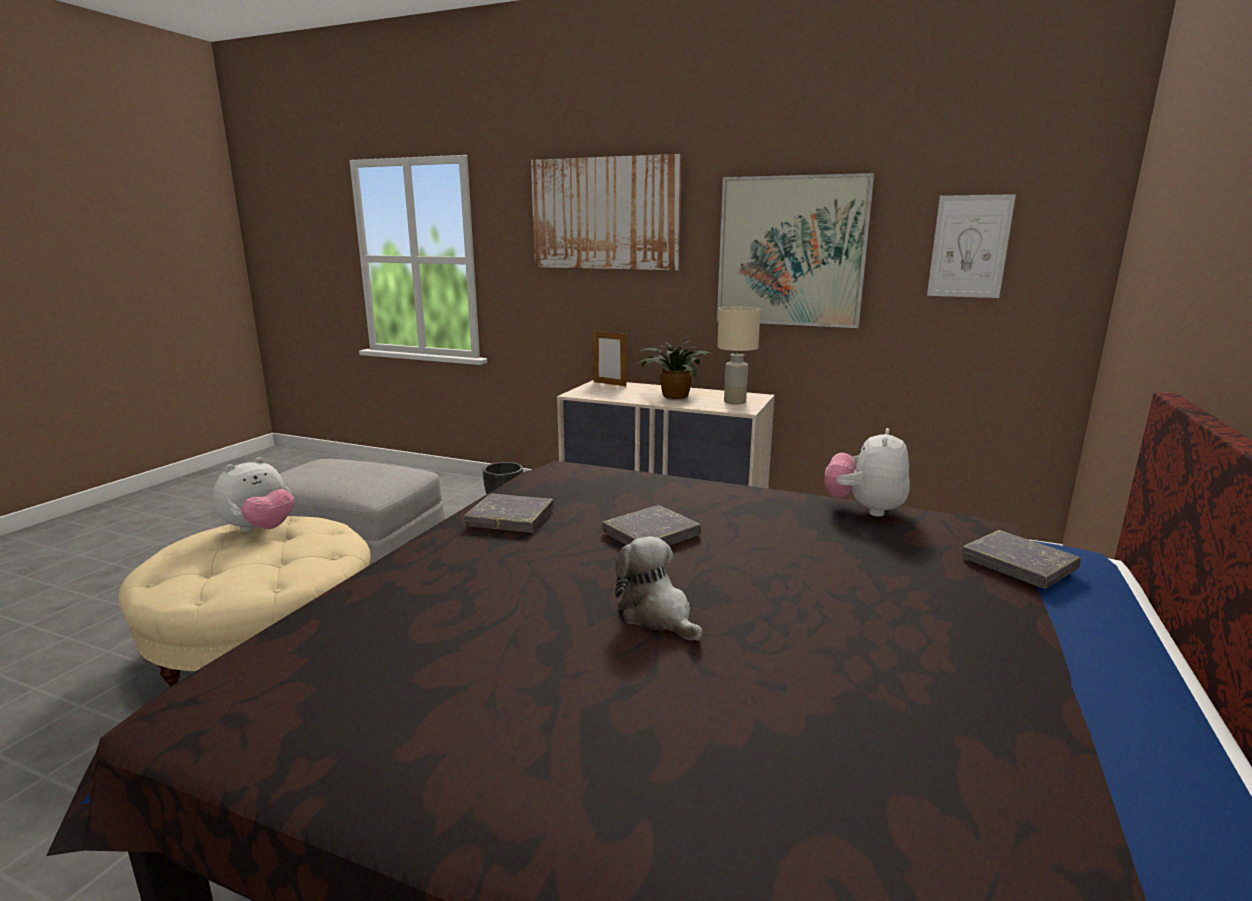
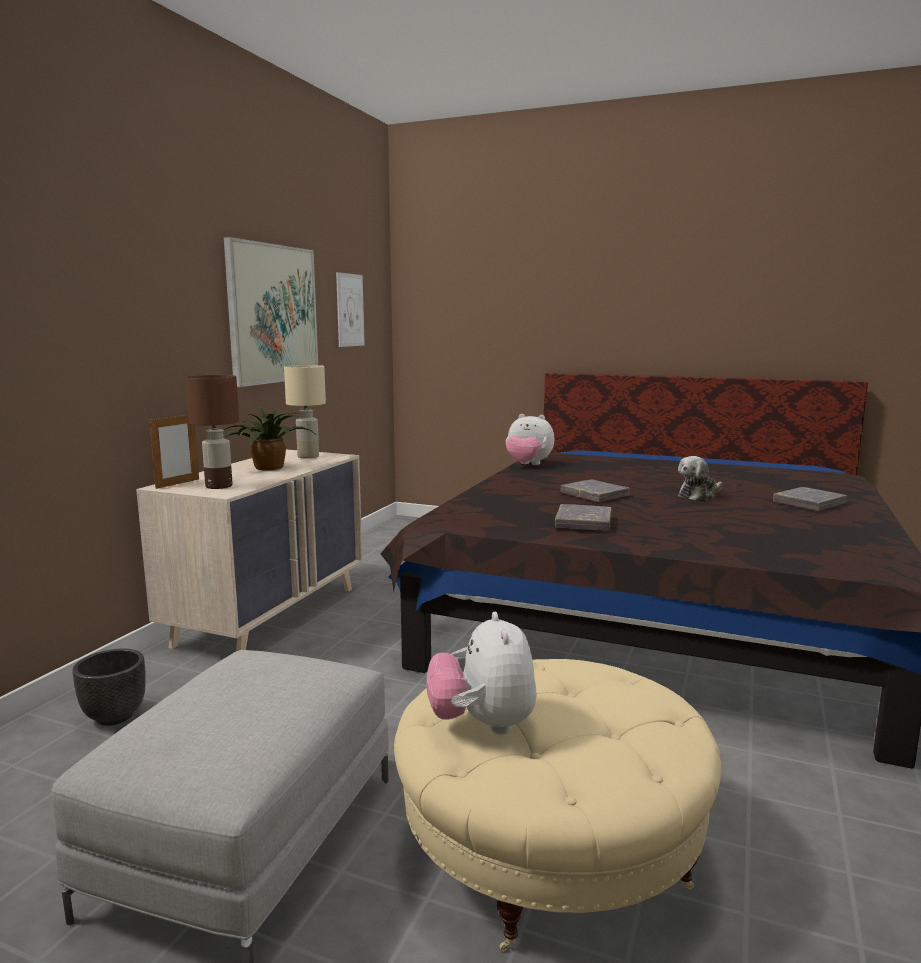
camera: 90 degrees left, 5 degrees down
(260, 529) = (483, 724): plush toy -> plush toy turned 135 degrees counterclockwise
(598, 391) = (219, 486): none -> brown table lamp
(605, 214) = (116, 264): picture -> none
(1018, 564) = (595, 454): grey book -> grey book (809, 503)

